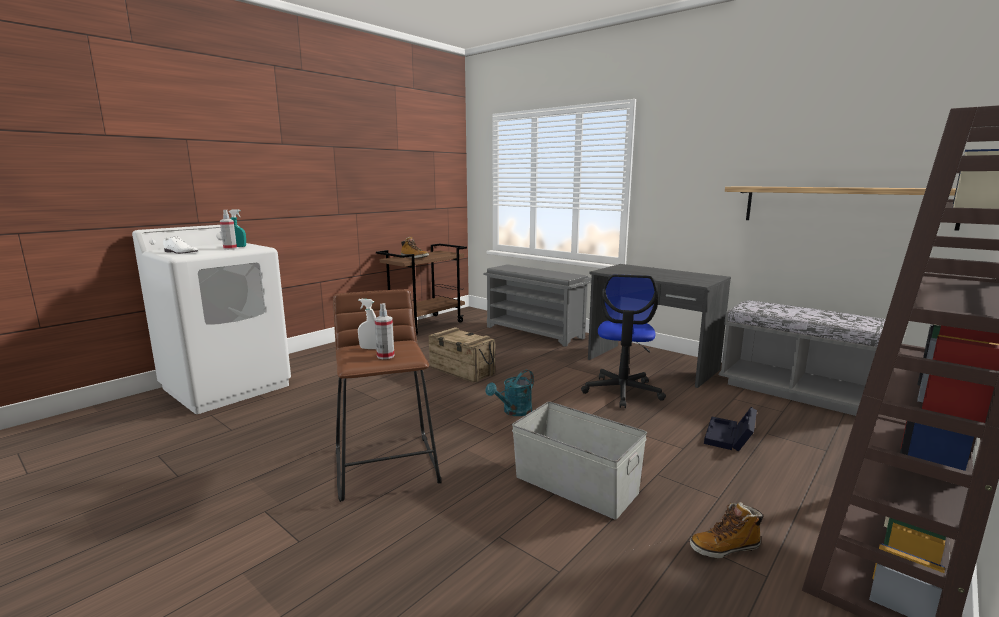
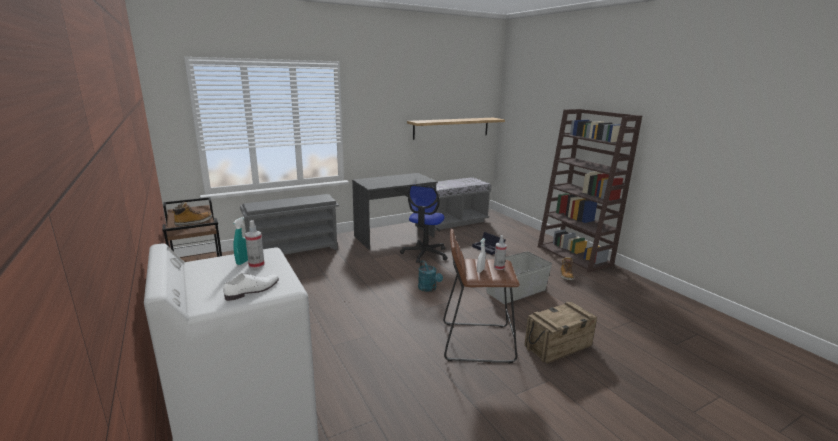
camera: 70 degrees left, 5 degrees up
(461, 370) = (343, 293): crate -> crate (558, 346)
(622, 392) = (425, 254): office chair -> office chair turned 75 degrees clockwise

